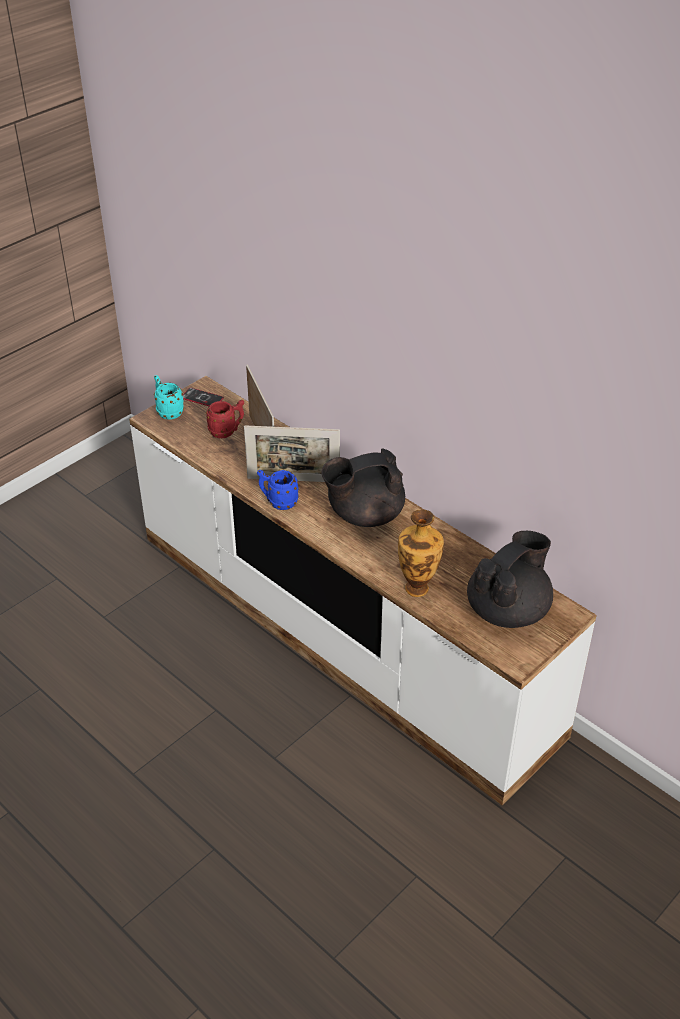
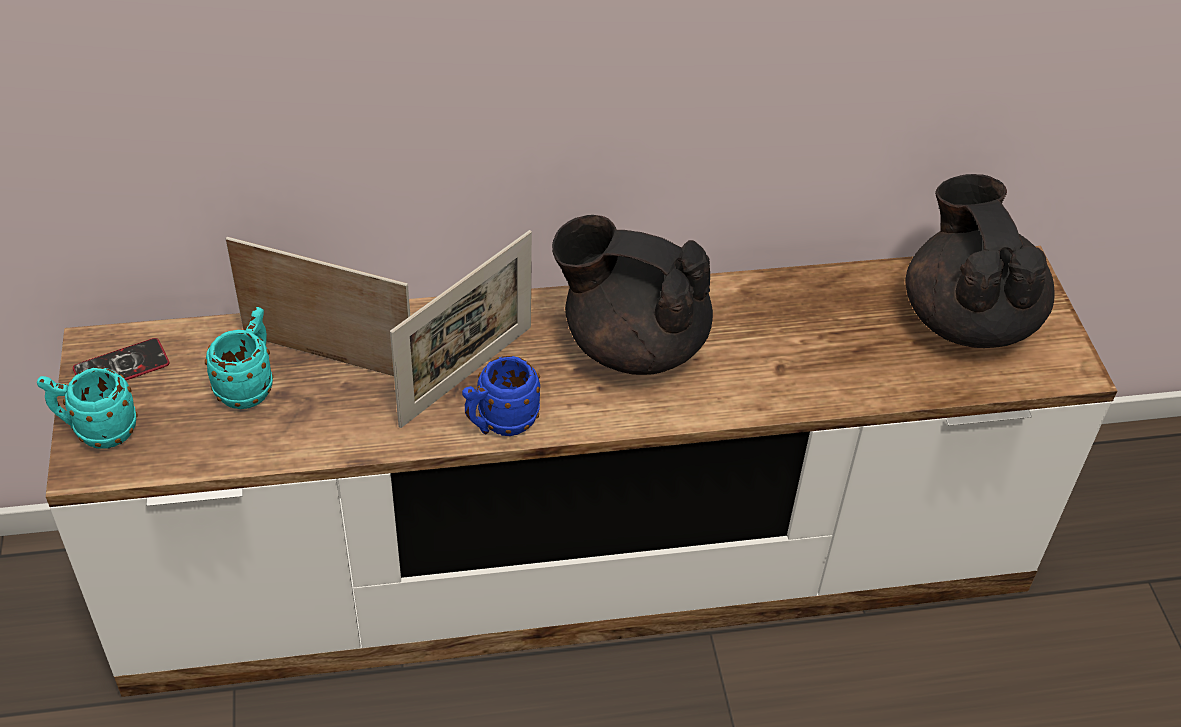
camera: 55 degrees left, 5 degrees up
(227, 431) = (249, 385): red mug -> turquoise mug
(364, 514) = (632, 343): black teapot -> black teapot turned 90 degrees clockwise
(418, 587) = (844, 379): vase -> none

